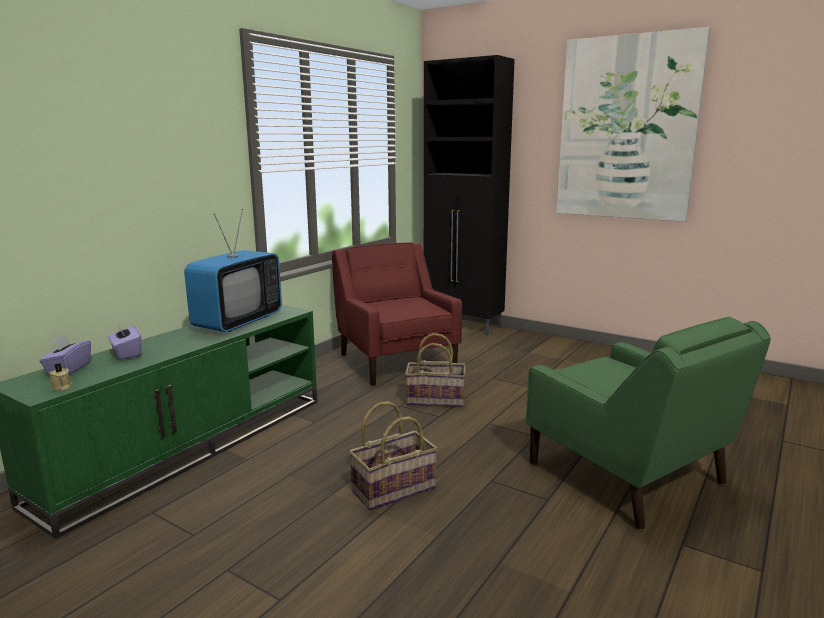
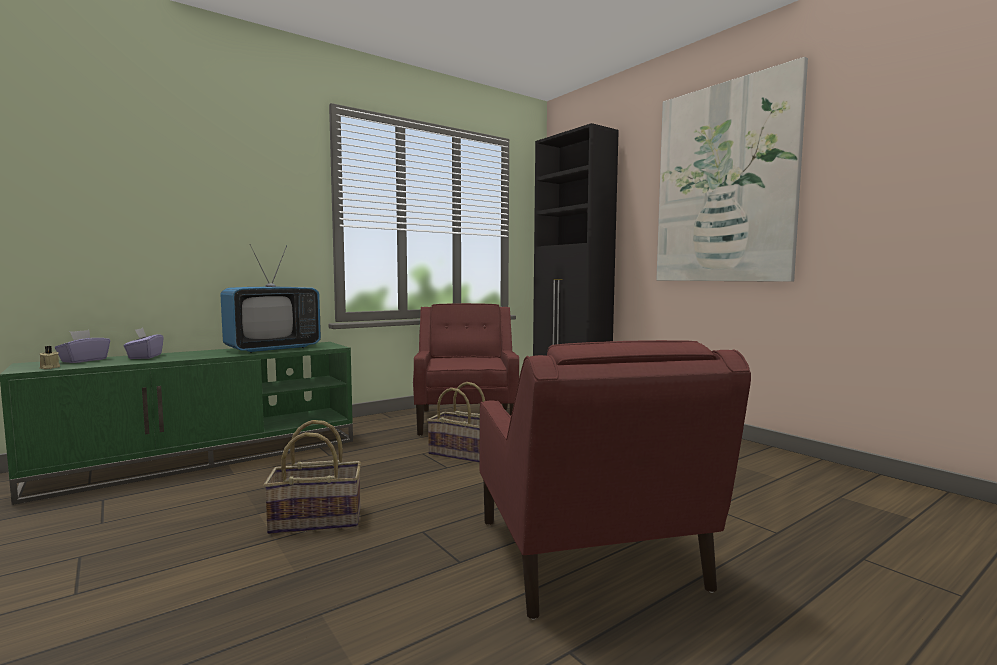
camera: 20 degrees right, 10 degrees down
(627, 475) = (588, 557): green armchair -> red armchair

